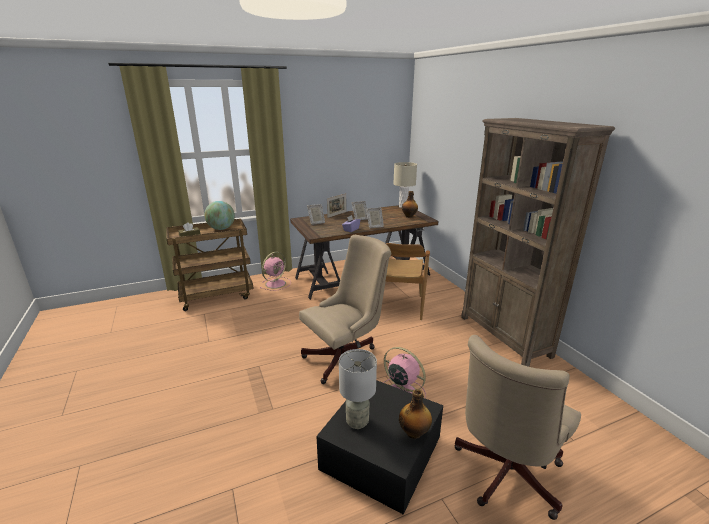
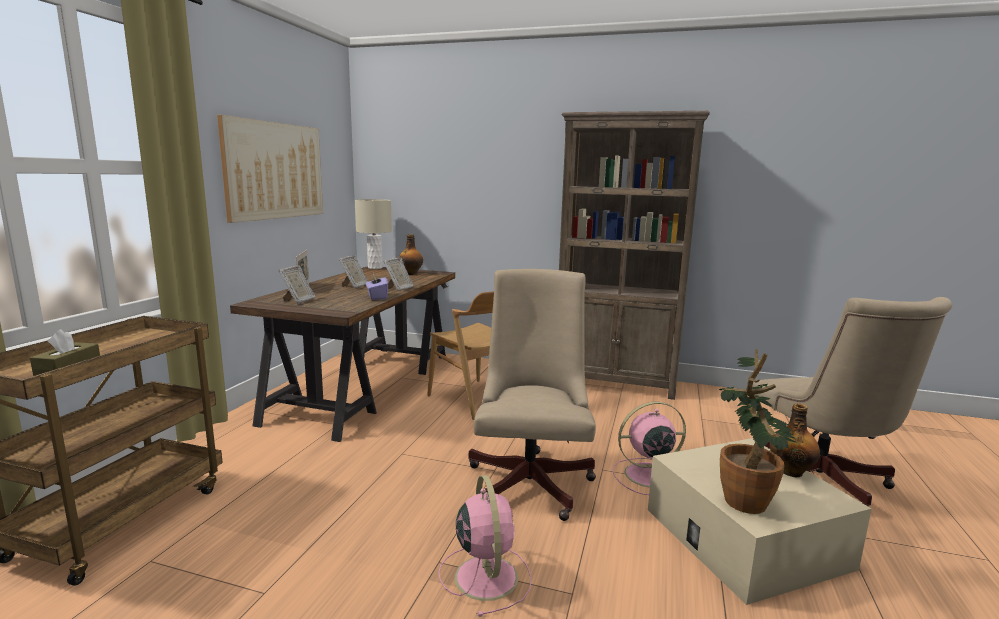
camera: 50 degrees left, 10 degrees down
(221, 229) = (119, 342): globe -> none
(276, 283) = (230, 447): pink fan -> pink fan (485, 575)
(339, 147) = (275, 171): none -> picture
(357, 422) = (747, 497): grey table lamp -> potted plant
(381, 452) = (745, 538): black storage box -> beige storage box

